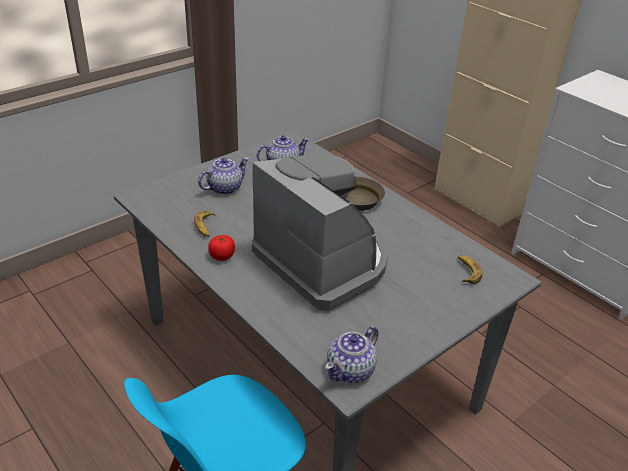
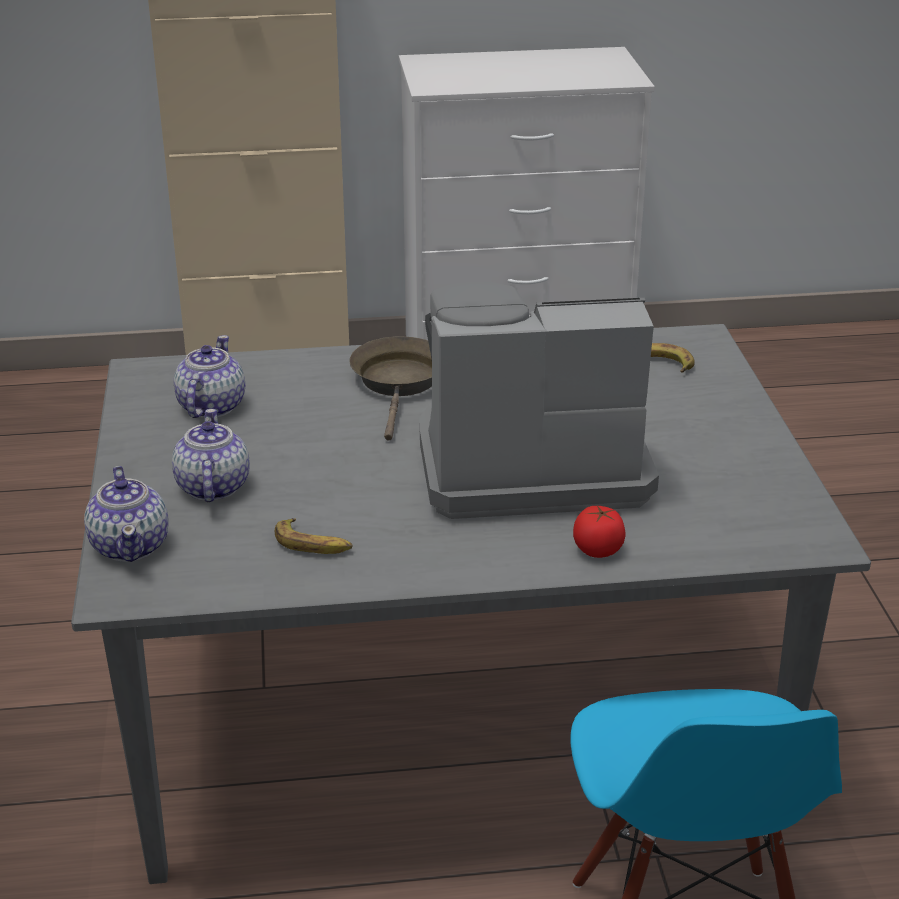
camera: 55 degrees left, 5 degrees down
(222, 256) = (418, 553): tomato -> tomato (598, 549)
(351, 370) = (788, 526): teapot -> teapot (131, 545)

